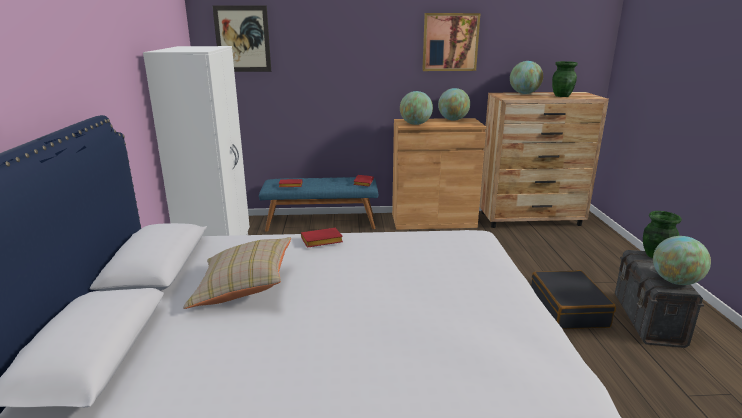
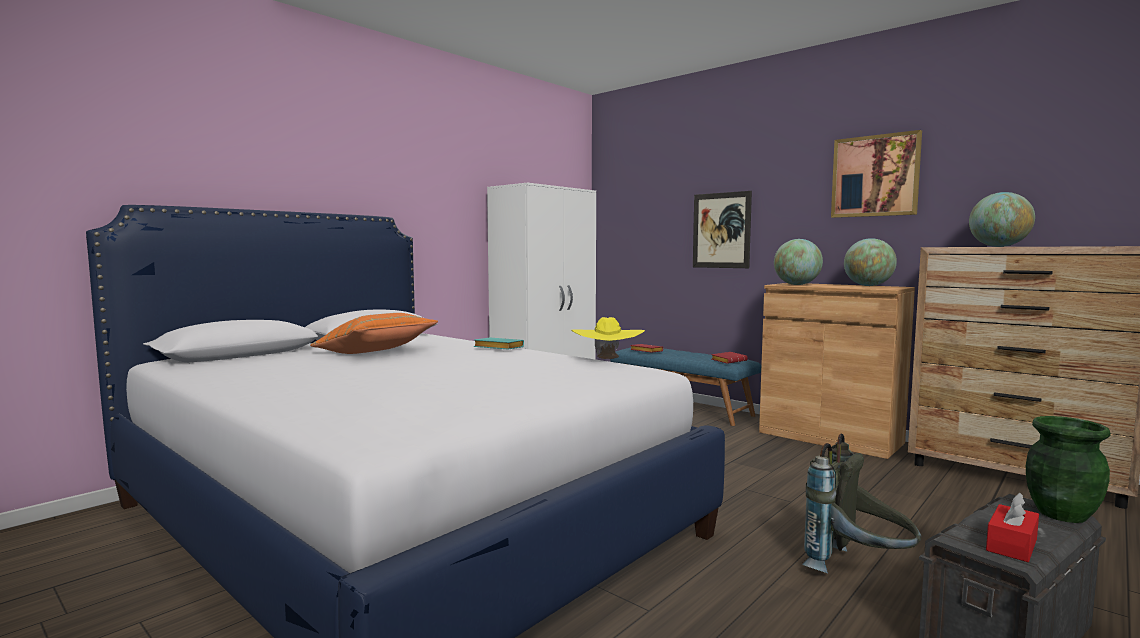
camera: 45 degrees right, 15 degrees down
(242, 39) = (633, 191): picture -> picture (721, 230)
(243, 288) = (375, 353): beige pillow -> orange pillow
(321, 241) = (497, 348): red book -> turquoise book
(428, 231) = (607, 360): none -> yellow hat
(562, 96) = (1065, 246): green vase -> none
(568, 309) = (858, 570): black suitcase -> grey backpack
(675, 281) = (1011, 545): globe -> red tissue box

